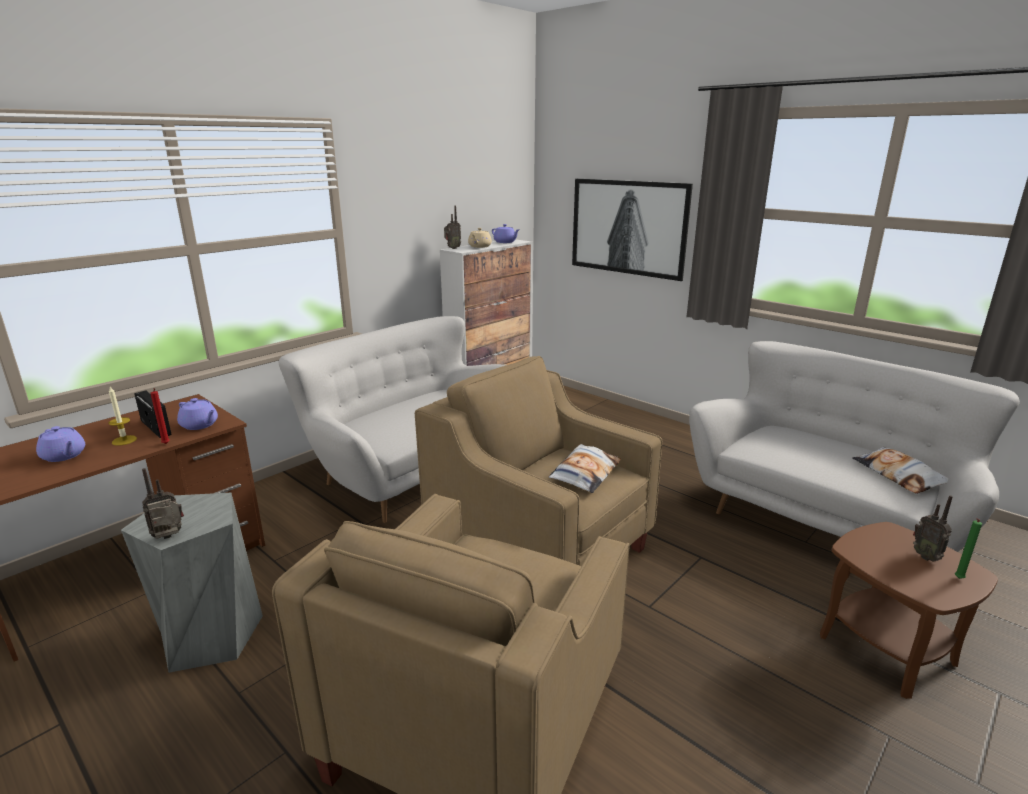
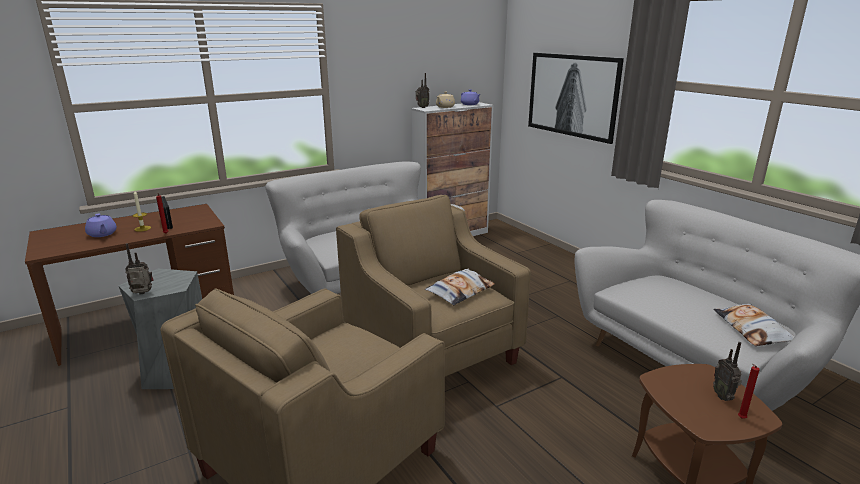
camera: 15 degrees right, 0 degrees up
(200, 425) = (194, 224): purple teapot -> none
(958, 579) = (740, 418): green candle -> red candle

